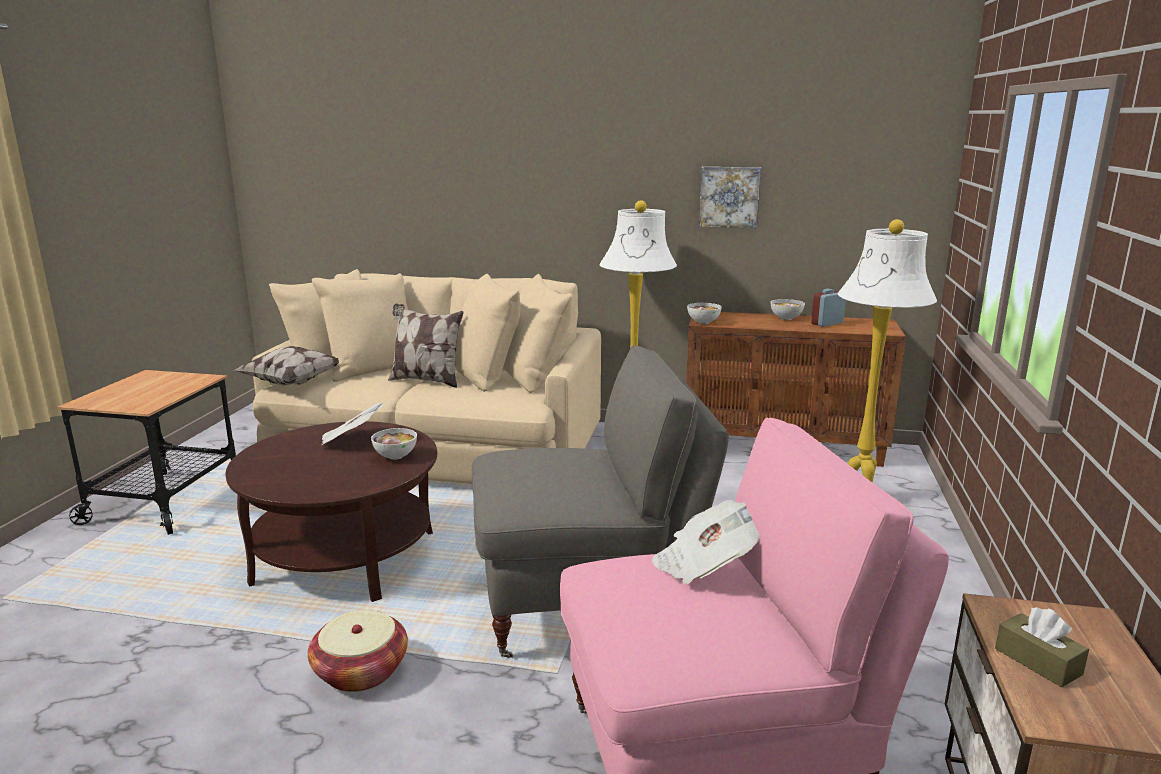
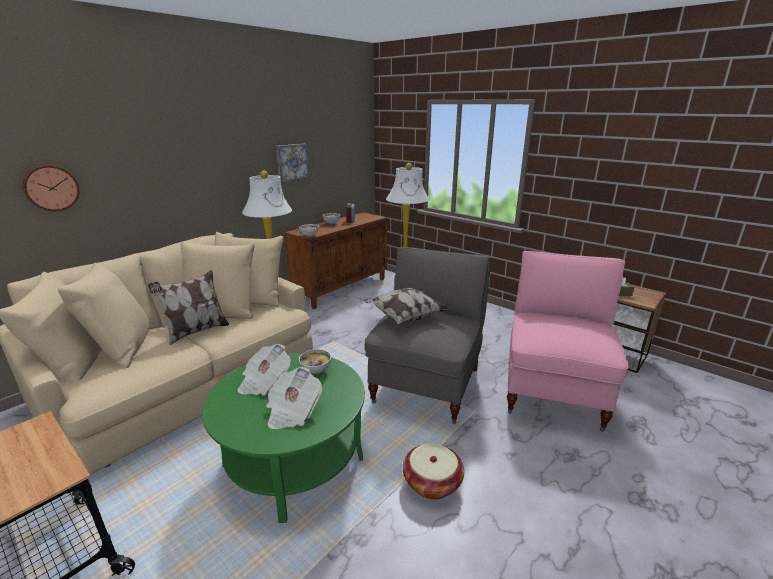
camera: 60 degrees left, 5 degrees up
(292, 382) = (89, 387): pillow -> pillow (404, 317)
(345, 557) = (294, 461): brown coffee table -> green coffee table
(406, 188) = (51, 188): none -> wall clock
(705, 565) = (548, 316): newspaper -> newspaper (293, 411)

